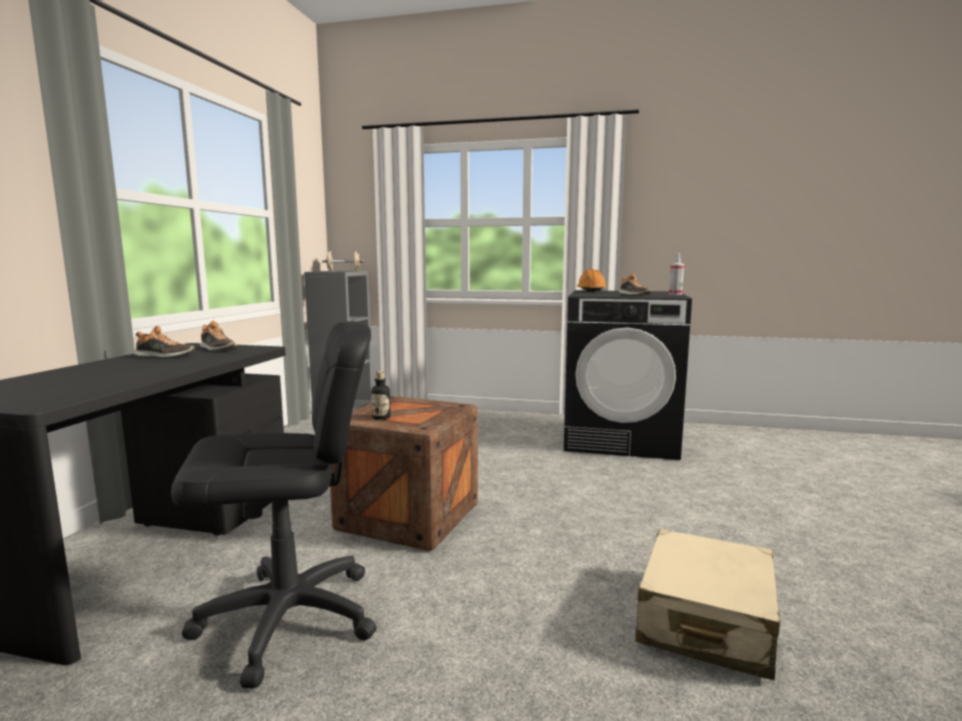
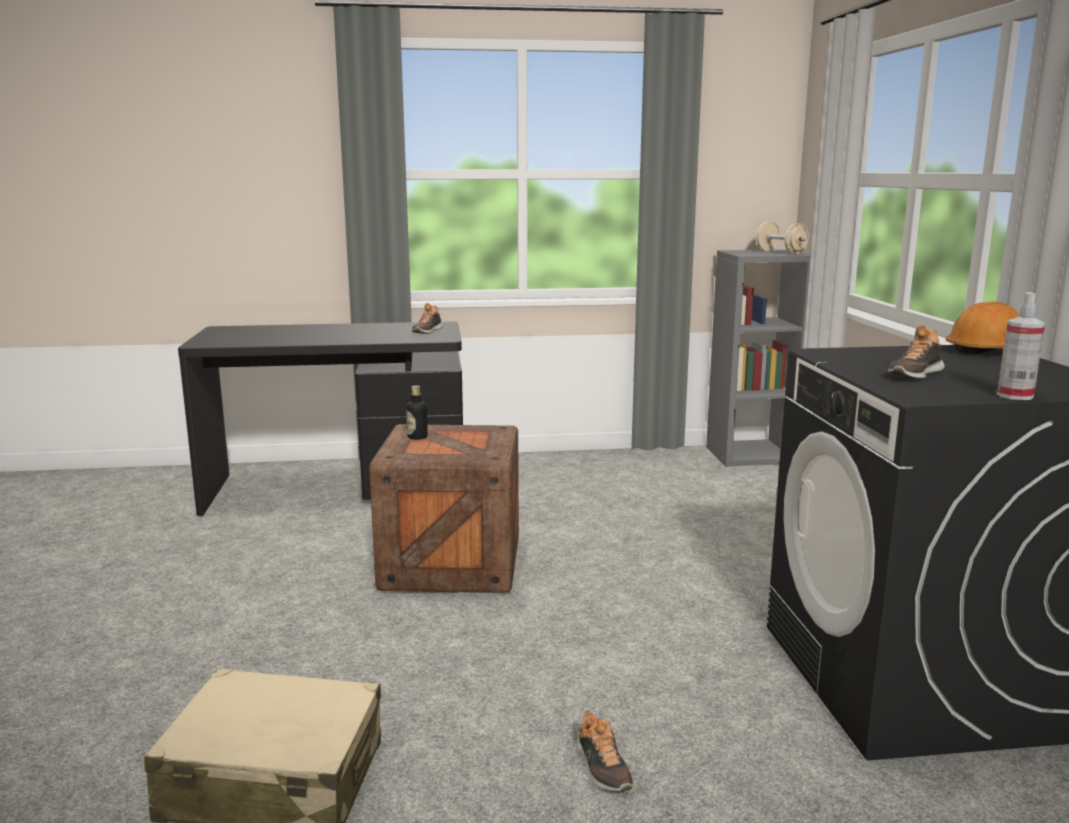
camera: 70 degrees right, 5 degrees up
(164, 356) = (381, 329): shoe -> shoe (602, 768)
(289, 618) = (252, 560): black office chair -> none

